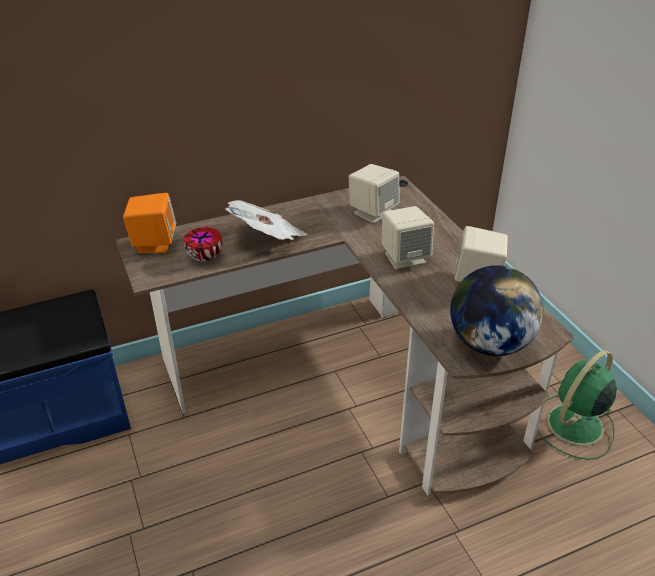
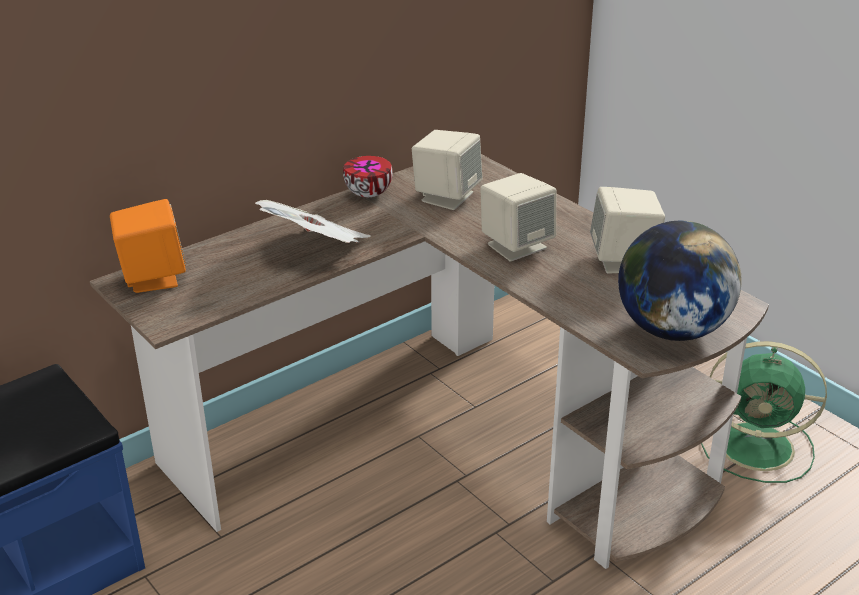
camera: 15 degrees left, 5 degrees down
(206, 257) = (239, 284): bowl -> bowl (370, 194)
(573, 426) = (759, 447): green fan -> green fan turned 105 degrees counterclockwise

